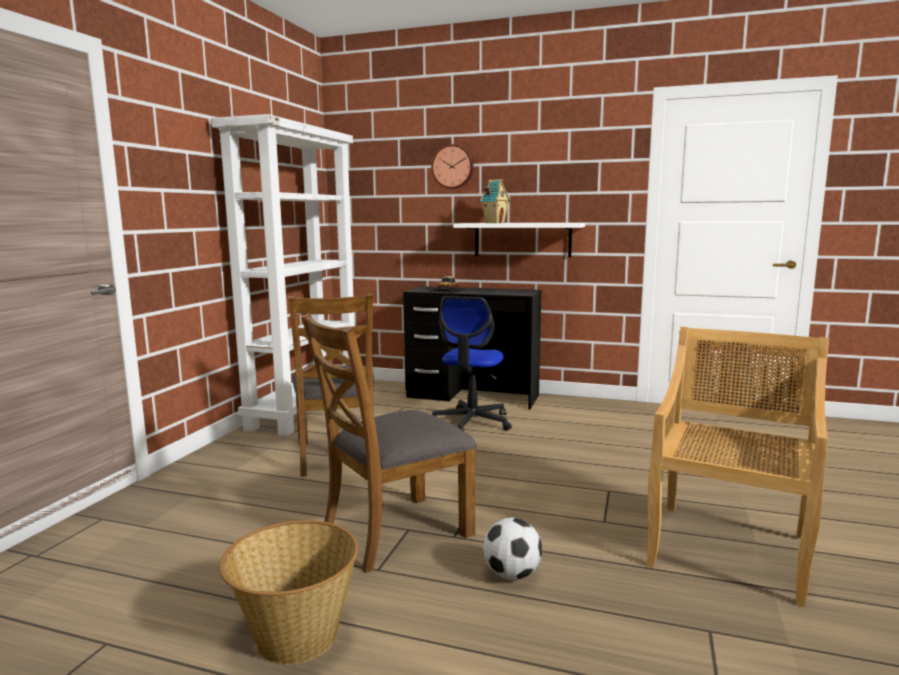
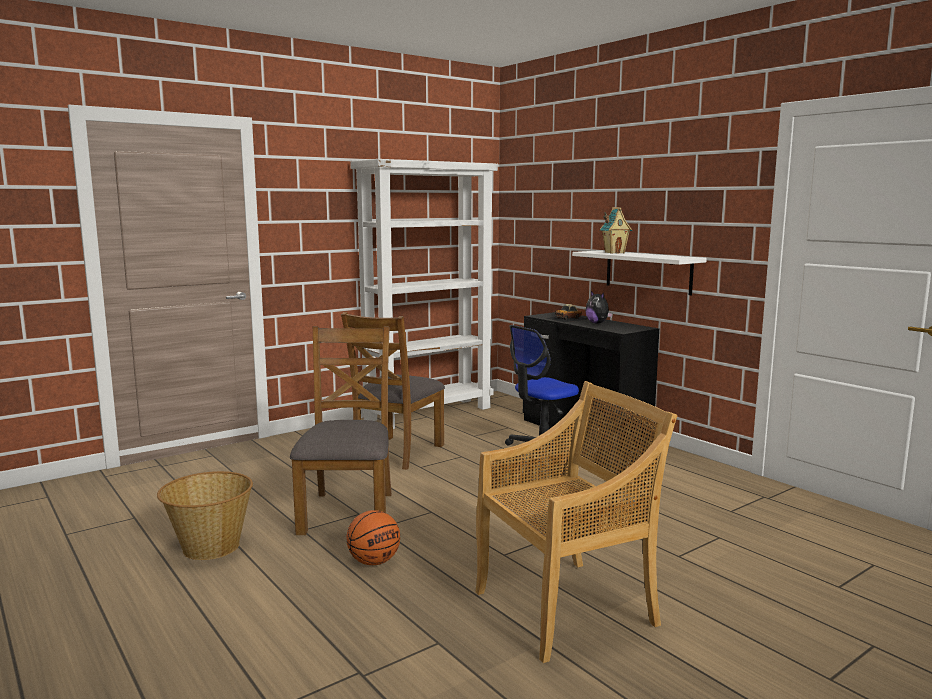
camera: 35 degrees right, 0 degrees up
(395, 531) = (348, 512): brown chair -> brown chair turned 90 degrees clockwise
(453, 167) = (592, 191): wall clock -> none
(485, 291) = (598, 323): none -> plush toy
(512, 574) = (374, 562): football -> basketball

